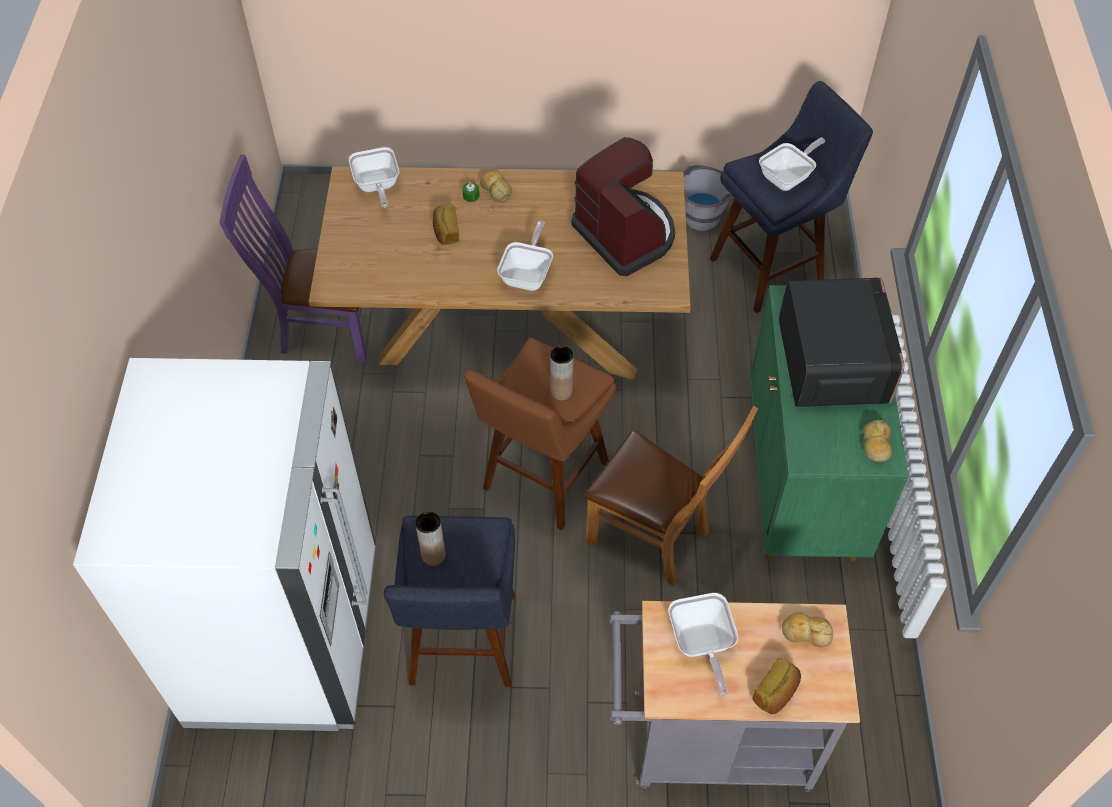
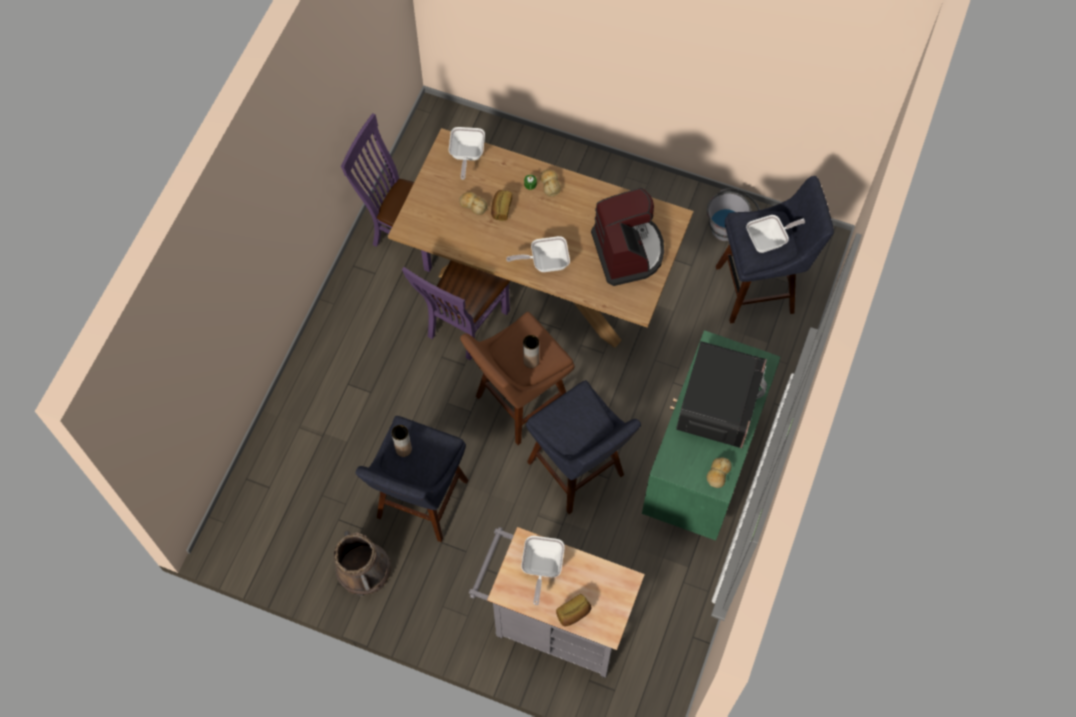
camera: 20 degrees right, 10 degrees up
(285, 637) = (309, 458): white fridge -> none
(417, 762) = (364, 570): none -> brown bucket
(434, 411) = (464, 326): none -> purple chair
(528, 274) = (545, 262): frying pan -> frying pan turned 135 degrees counterclockwise
(655, 539) = (579, 473): brown chair -> blue stool
(806, 633) = (610, 583): bread -> bread (473, 205)

